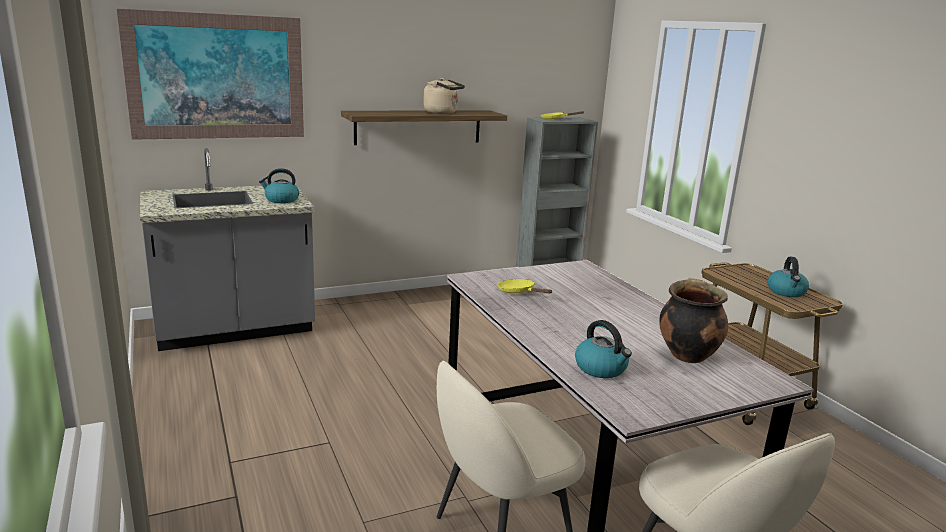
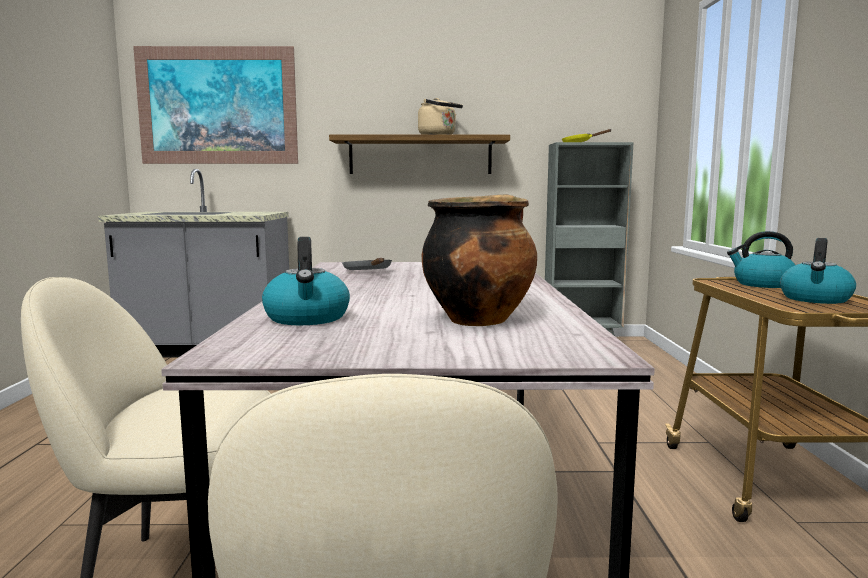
camera: 25 degrees right, 10 degrees down
(281, 200) = (245, 214): kettle -> kettle (762, 284)
(519, 292) = (368, 272): yellow frying pan -> grey frying pan

